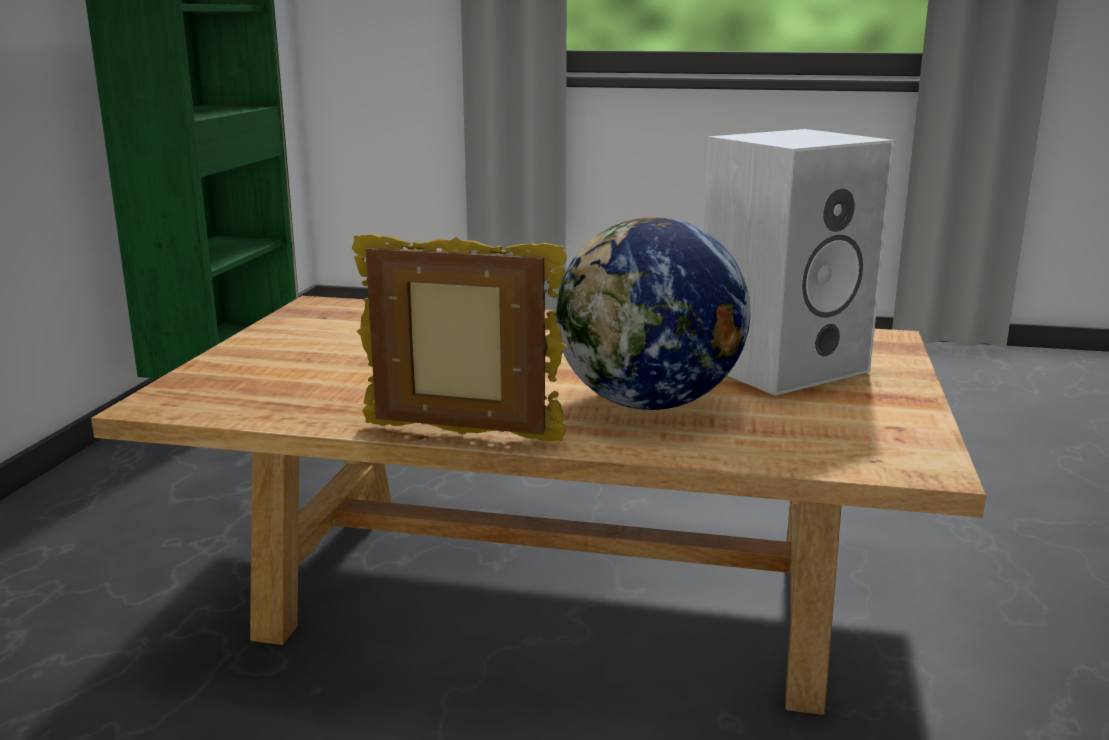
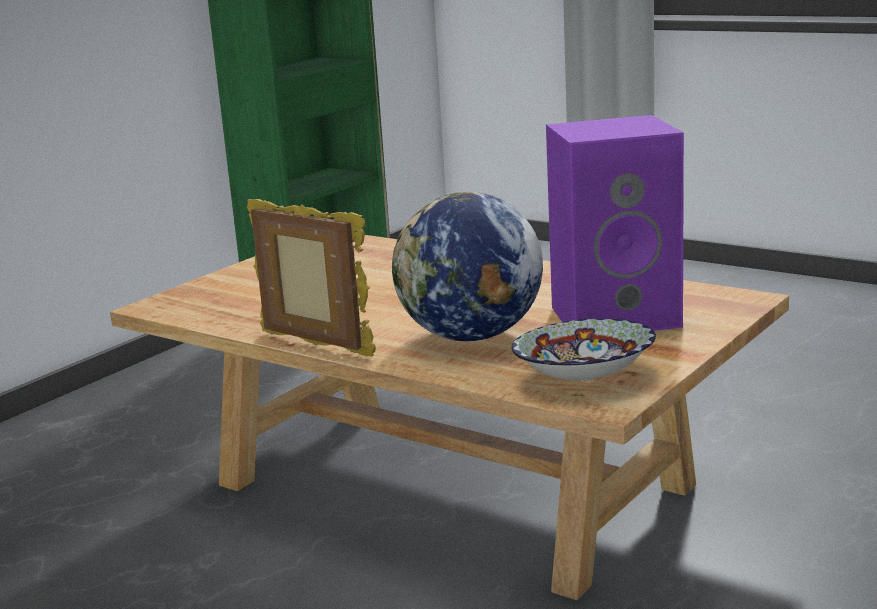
camera: 25 degrees right, 0 degrees up
(782, 365) = (617, 316): white speaker -> purple speaker
(857, 441) = (585, 379): none -> bowl

